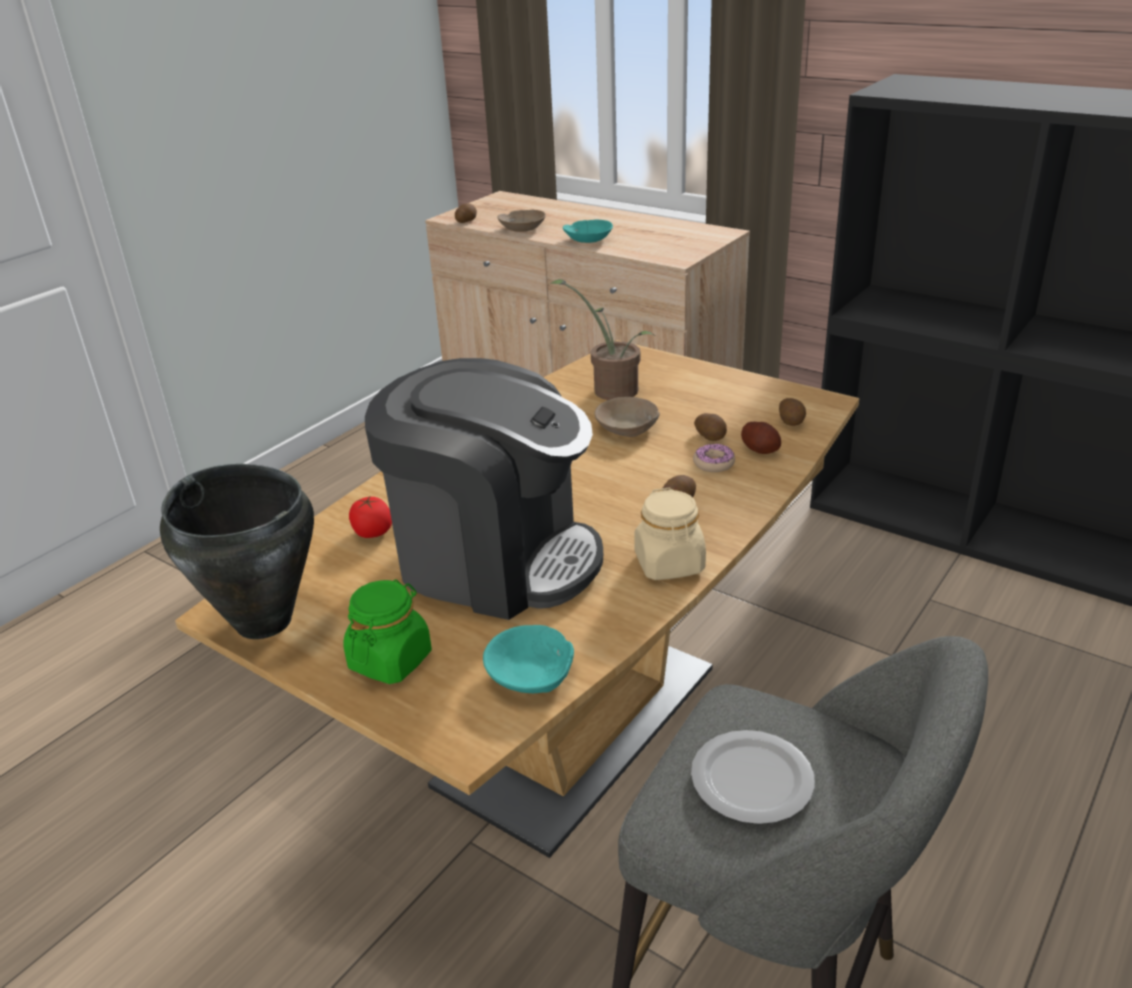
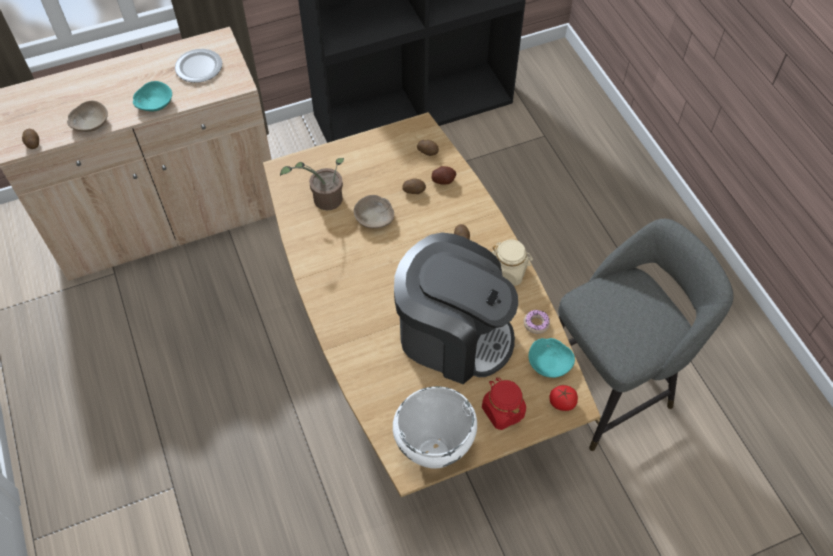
camera: 60 degrees left, 25 degrees up
(264, 620) = (432, 453): black cooking pot -> white cooking pot
(372, 532) = (386, 377): tomato -> tomato (562, 403)
(390, 660) = (502, 411): green jar -> red jar
(495, 559) = (453, 335): coffee machine -> coffee machine turned 60 degrees clockwise
(713, 463) = (440, 205): donut -> donut (536, 323)
(753, 782) = (629, 323): plate -> plate (200, 67)

